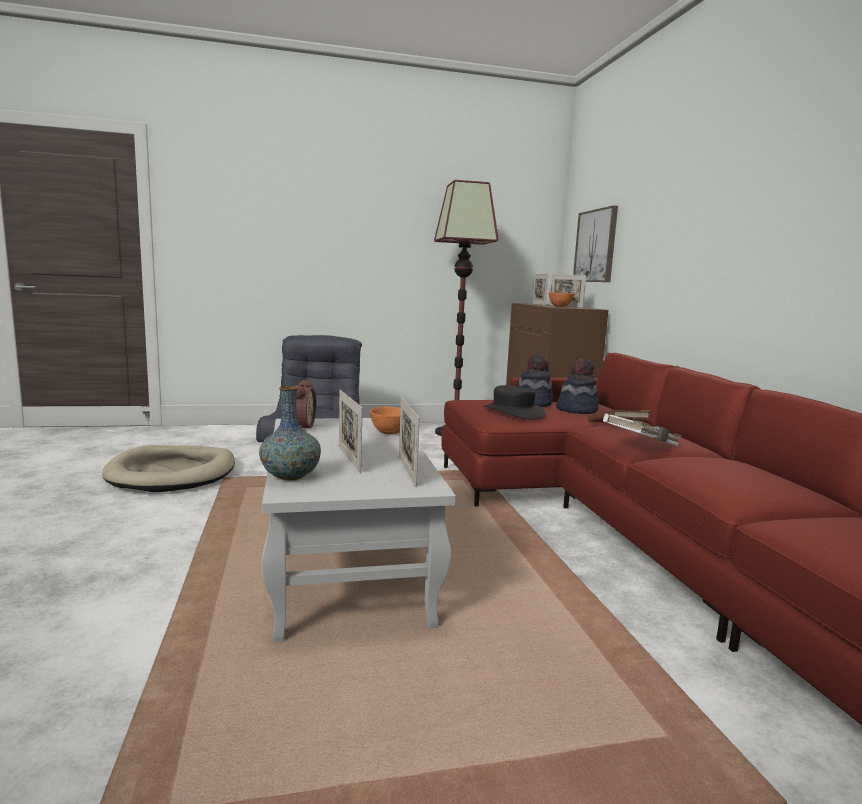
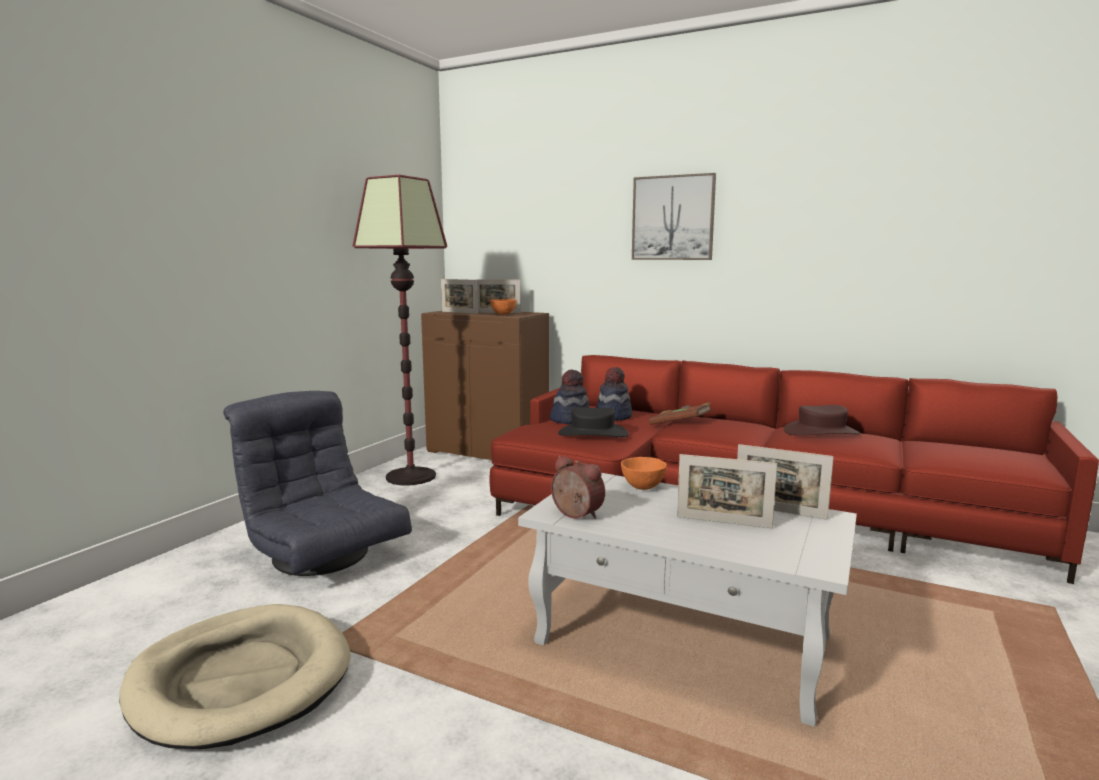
camera: 50 degrees left, 0 degrees up
(290, 476) = (766, 556): vase -> none
(596, 246) = (512, 248): picture -> picture (673, 218)
(641, 444) = (745, 432): white book -> none
(724, 466) = (821, 432): none -> brown hat

